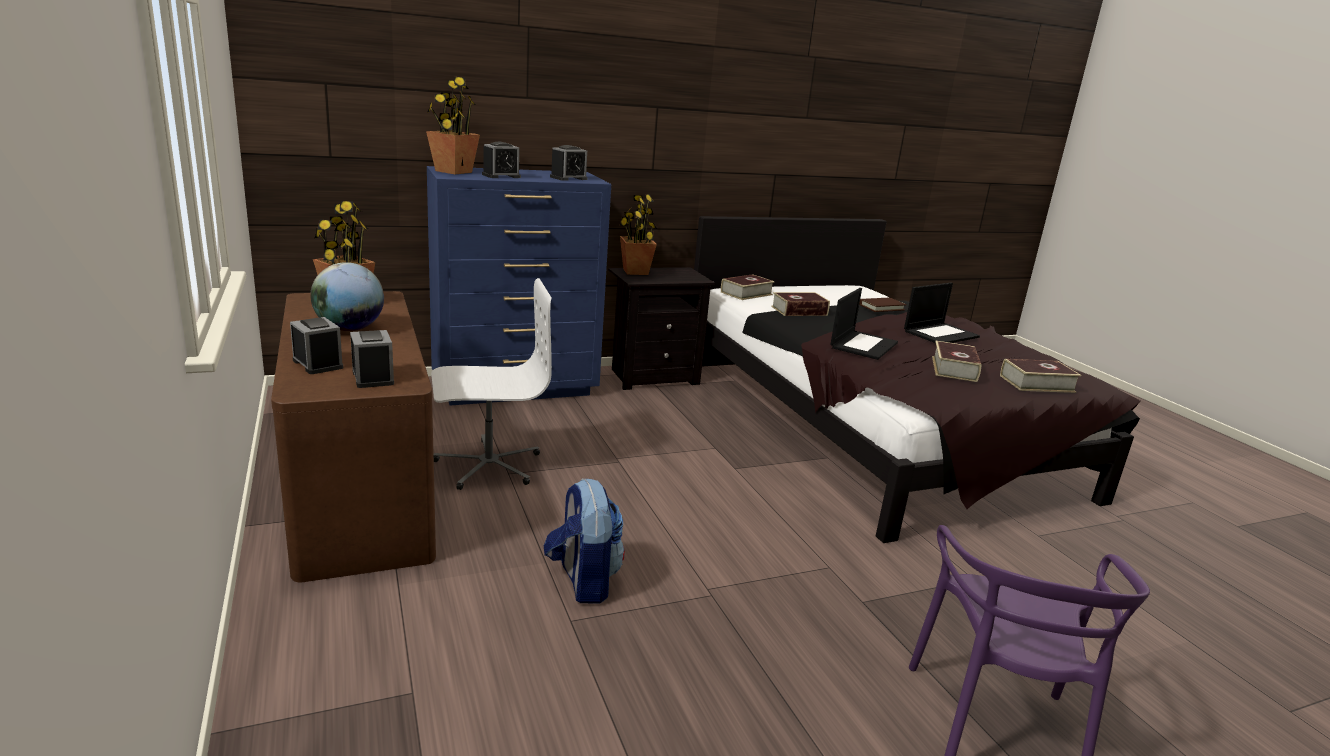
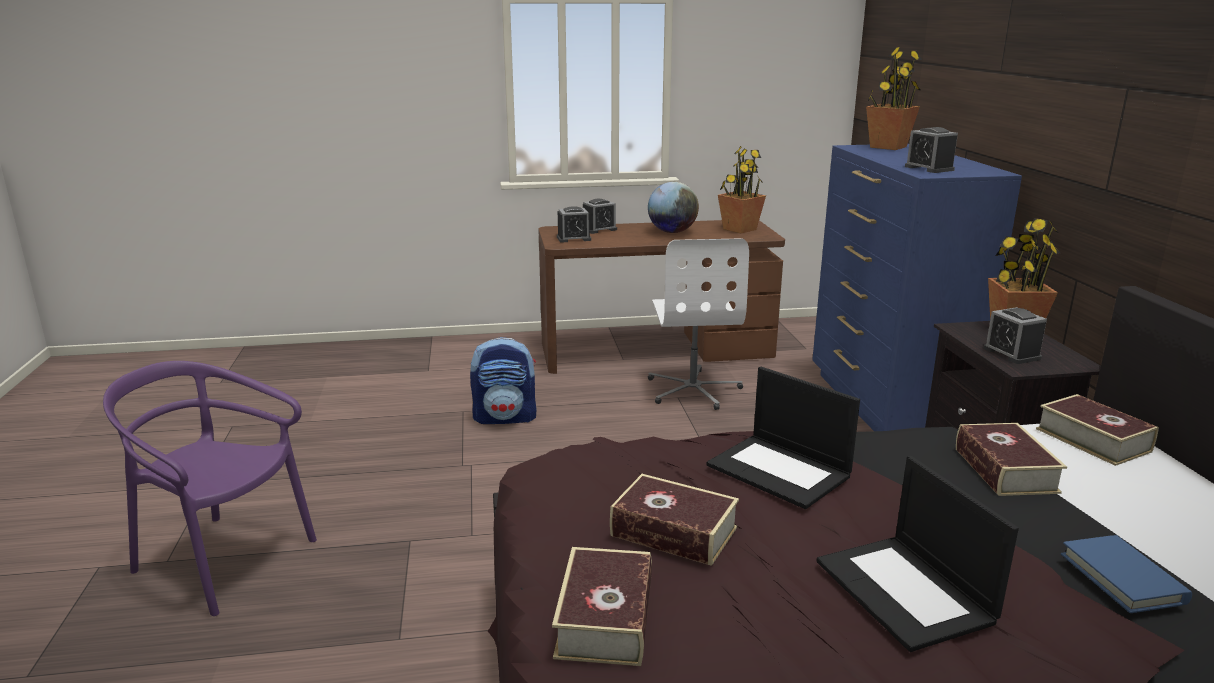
camera: 105 degrees right, 0 degrees up
(501, 176) = (889, 155): alarm clock -> alarm clock (1011, 353)
(881, 307) = (1122, 578): brown book -> blue book

